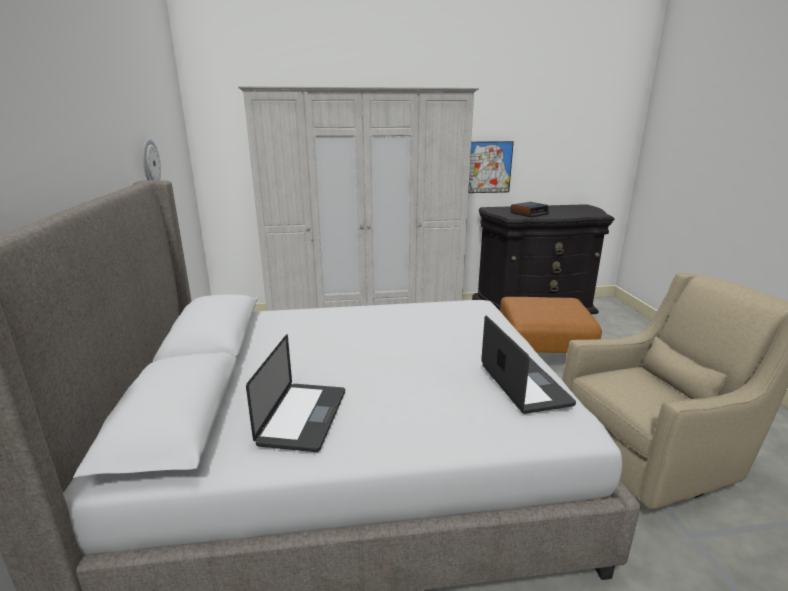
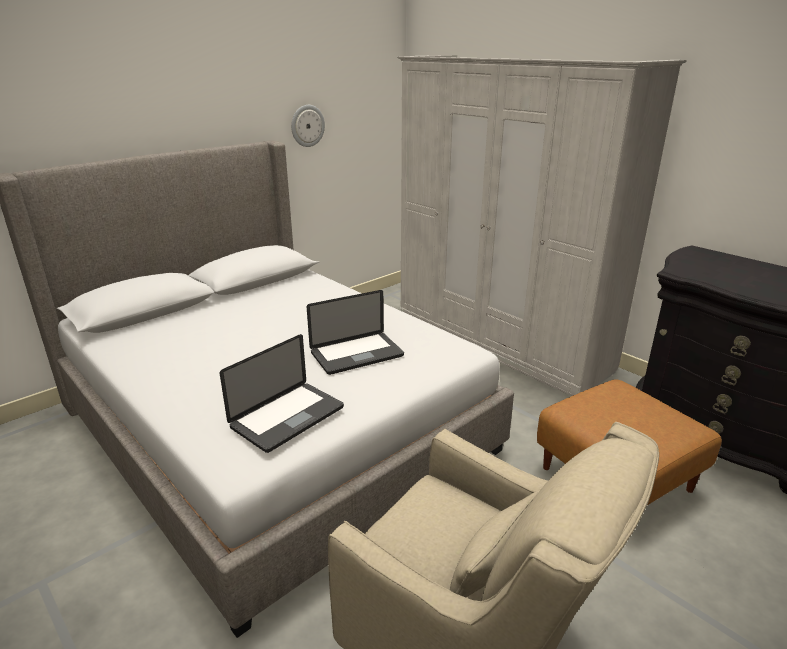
camera: 55 degrees right, 5 degrees up
(303, 417) = (168, 344): laptop -> laptop (357, 354)
(487, 167) = (719, 185): picture -> none
(529, 213) = (727, 274): alarm clock -> none

